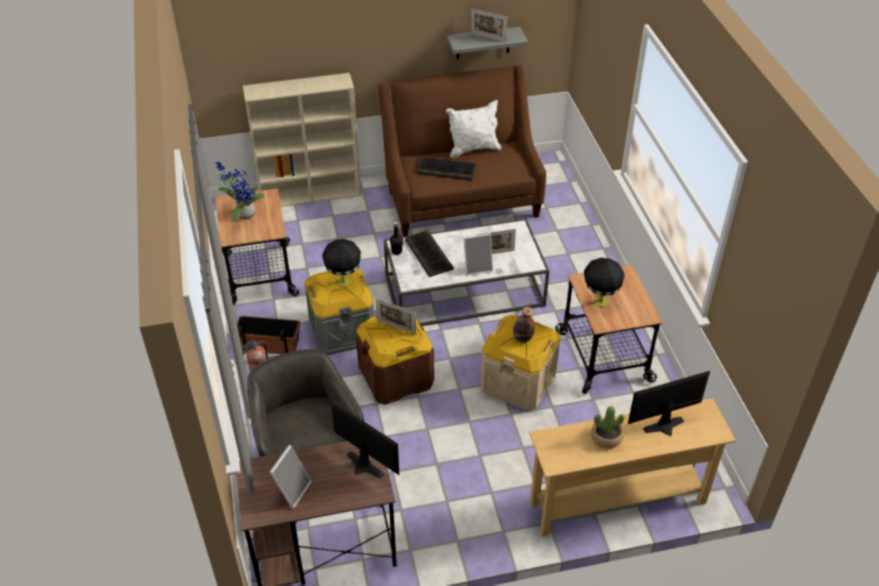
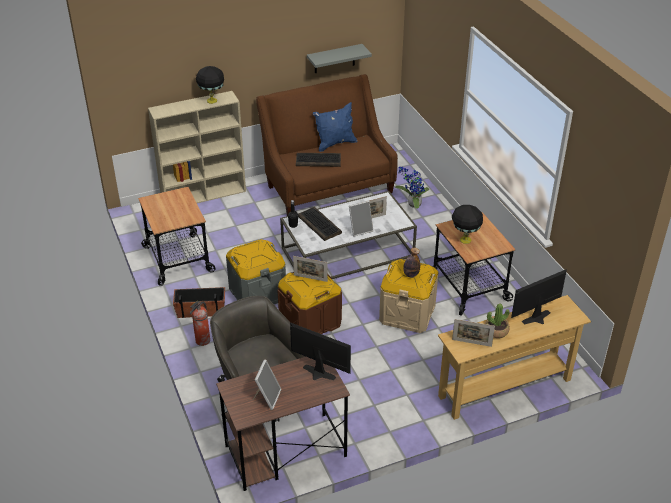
camera: 10 degrees left, 5 degrees down
(243, 214) = (165, 208): potted plant -> potted plant (412, 204)
(344, 281) = (259, 250): black table lamp -> black table lamp (212, 100)
(473, 149) = (335, 143): white pillow -> blue pillow
(488, 37) = (339, 53): picture frame -> picture frame (471, 343)

